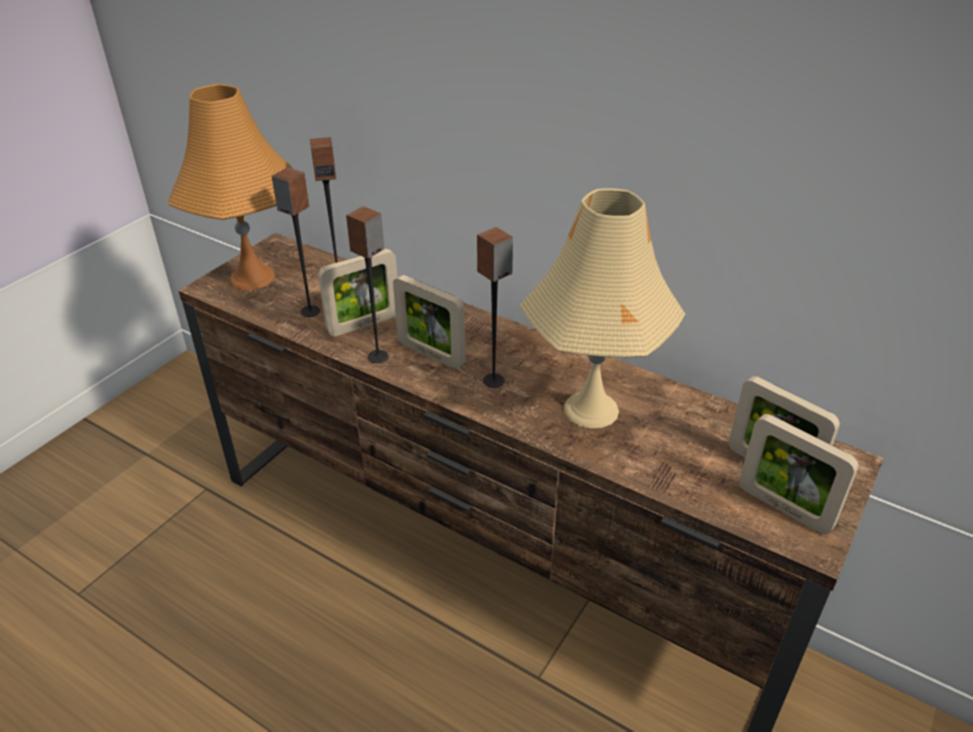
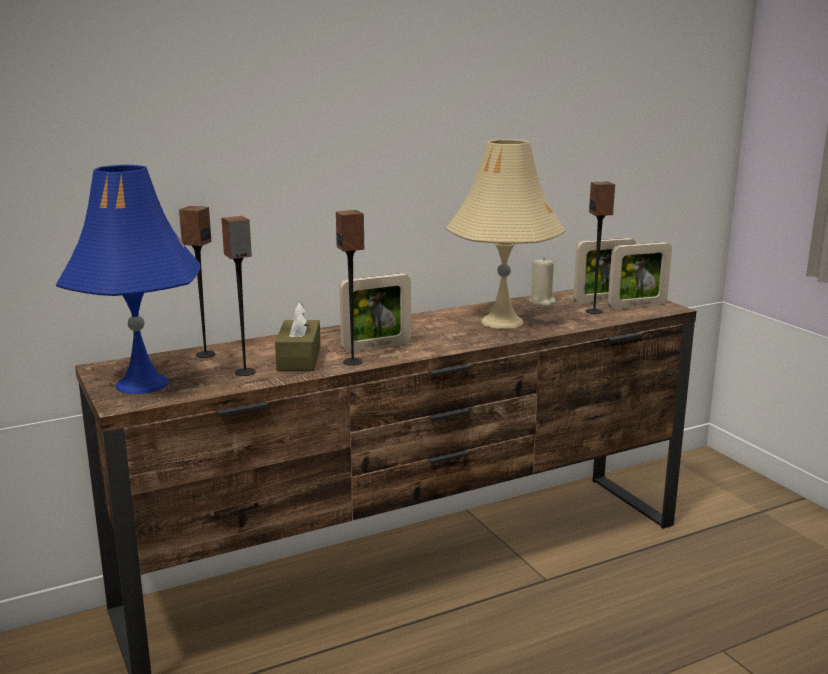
camera: 60 degrees left, 20 degrees down
(252, 277) = (142, 384): orange table lamp -> blue table lamp
(364, 324) = (299, 358): picture frame -> brown tissue box
(494, 381) = (436, 337): speaker -> speaker (594, 311)
(701, 416) = (542, 302): none -> beige candle

